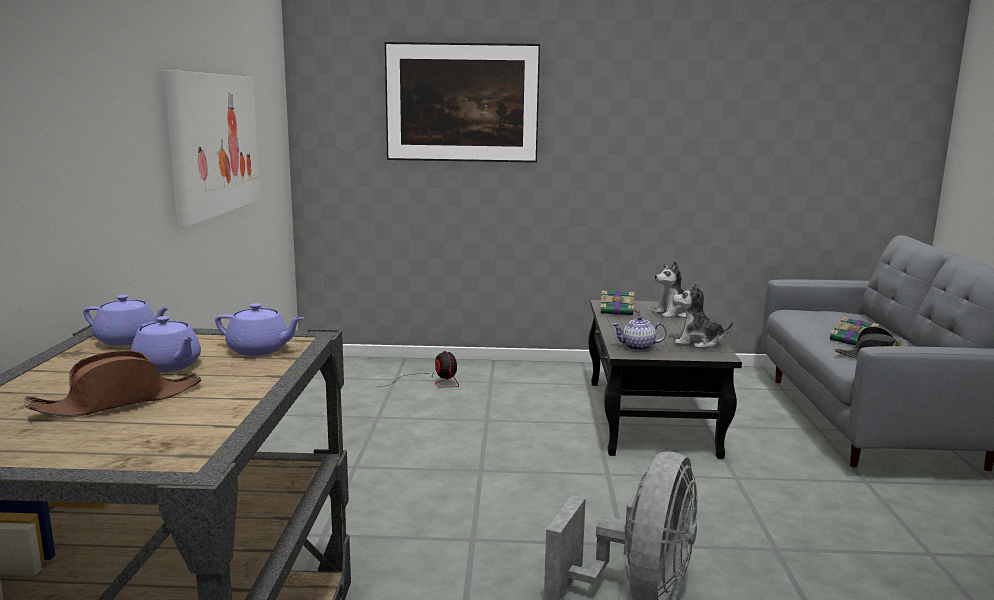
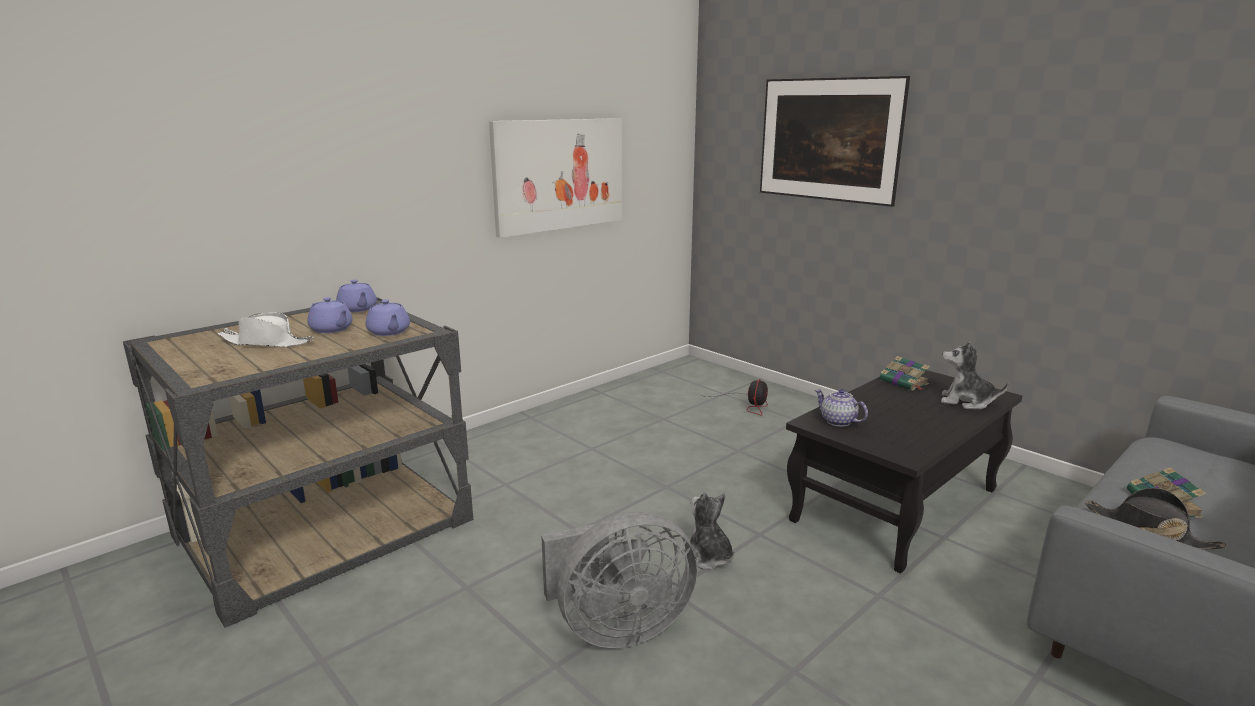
camera: 45 degrees right, 5 degrees up
(119, 401) = (267, 343): brown hat -> white hat
(168, 366) = (332, 329): purple teapot -> purple teapot turned 45 degrees counterclockwise
(697, 342) = (915, 437): plush toy -> plush toy (708, 557)

